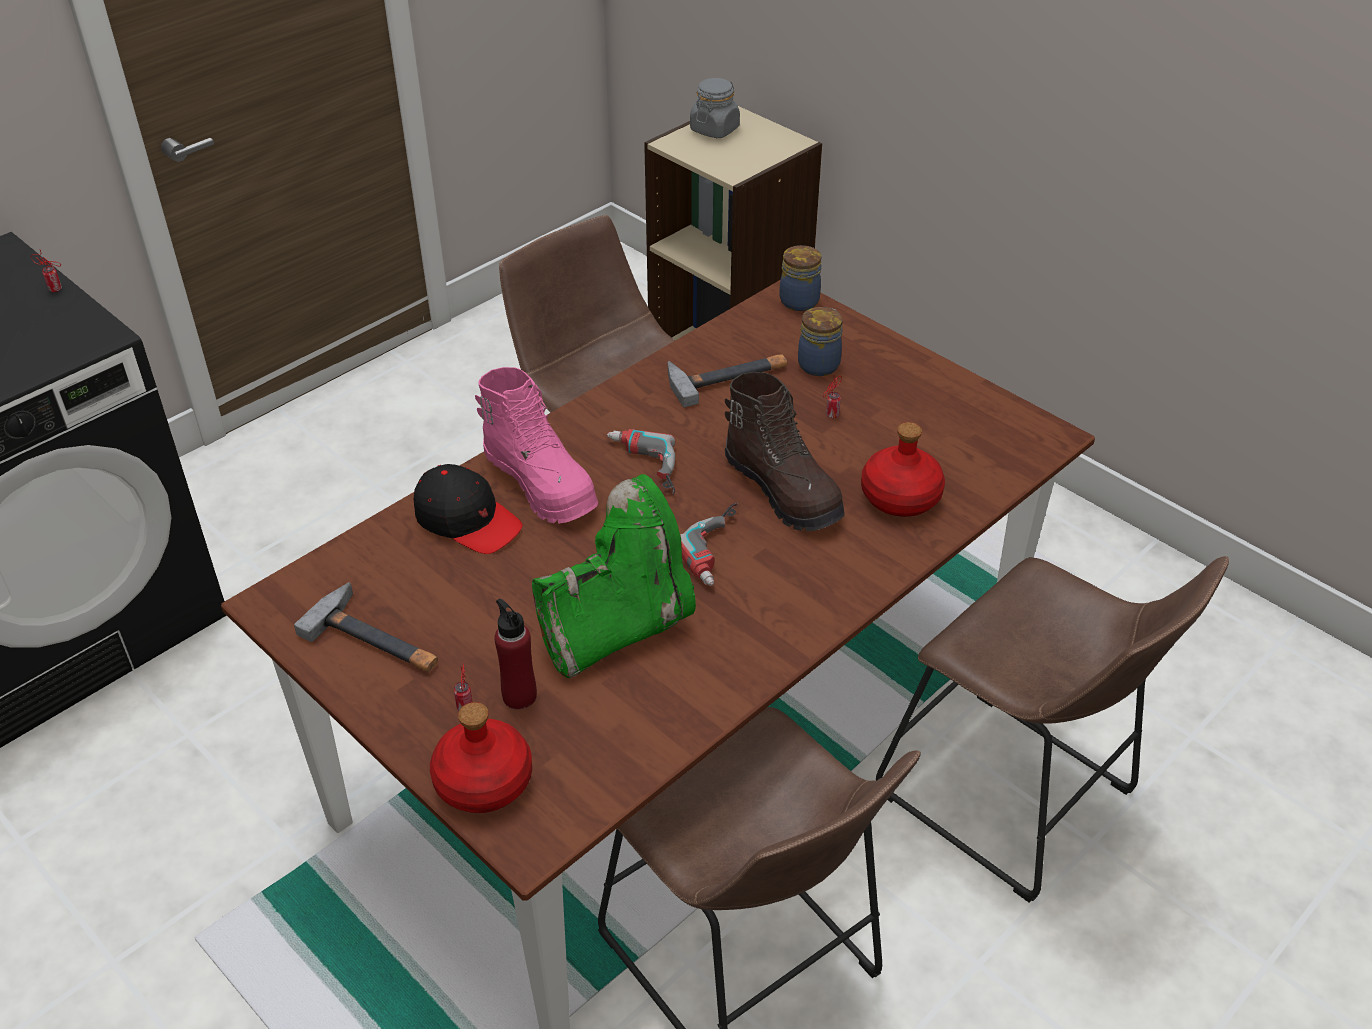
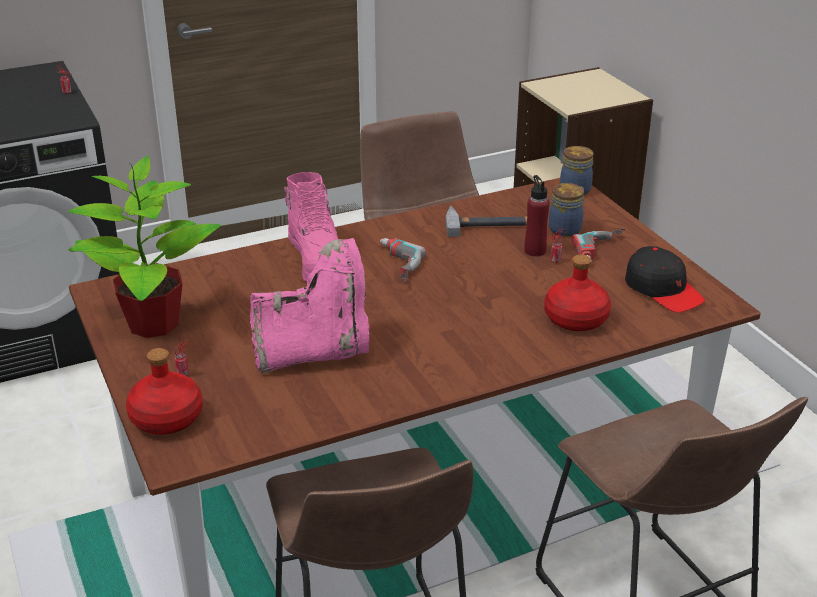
camera: 20 degrees right, 10 degrees down
(377, 639) = (152, 324): hammer -> potted plant
(467, 520) = (255, 271): black cap -> black cap (663, 290)
(519, 696) = (223, 376): red bottle -> red bottle (535, 251)
(619, 628) = (316, 353): green boot -> pink boot
(714, 129) = (576, 81): grey jar -> none
(721, 550) = (419, 323): power drill -> power drill (604, 251)
(784, 490) = (489, 298): brown boot -> none

